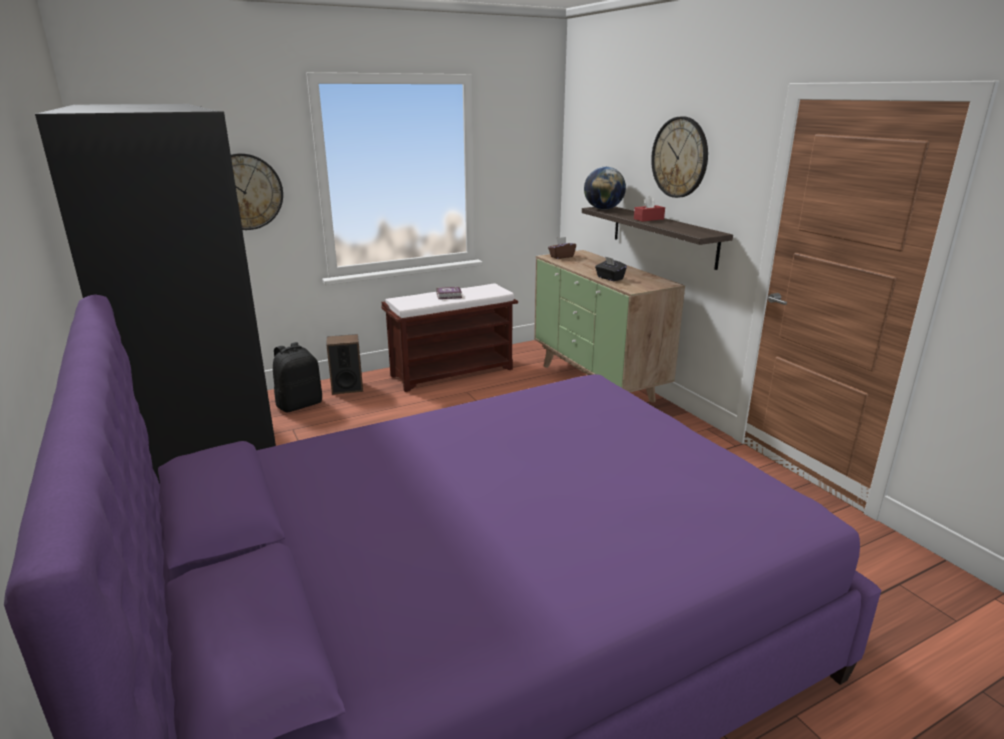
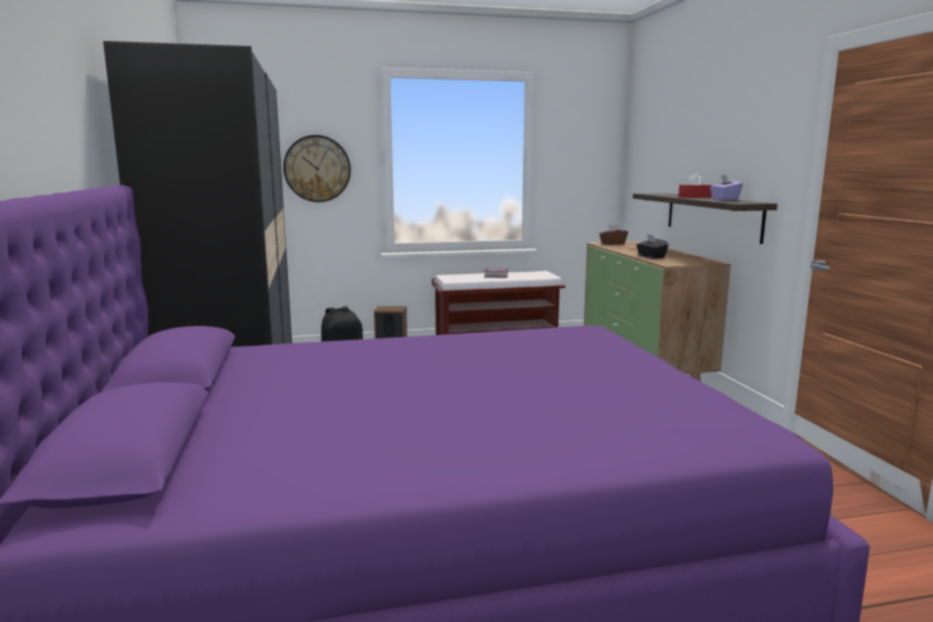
camera: 15 degrees right, 10 degrees down
(603, 209) = (654, 193): globe -> none
(680, 157) = (727, 133): wall clock -> none
(680, 225) = (724, 199): none -> purple tissue box

